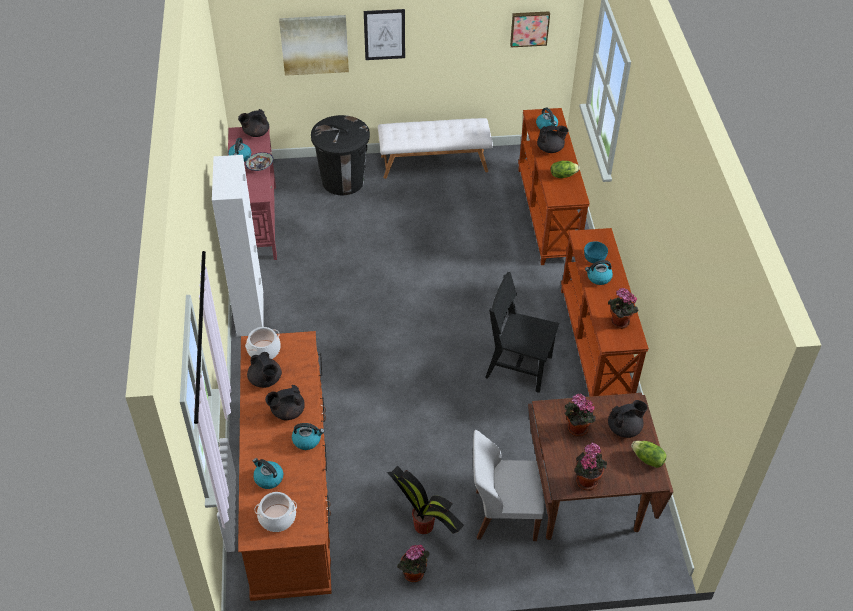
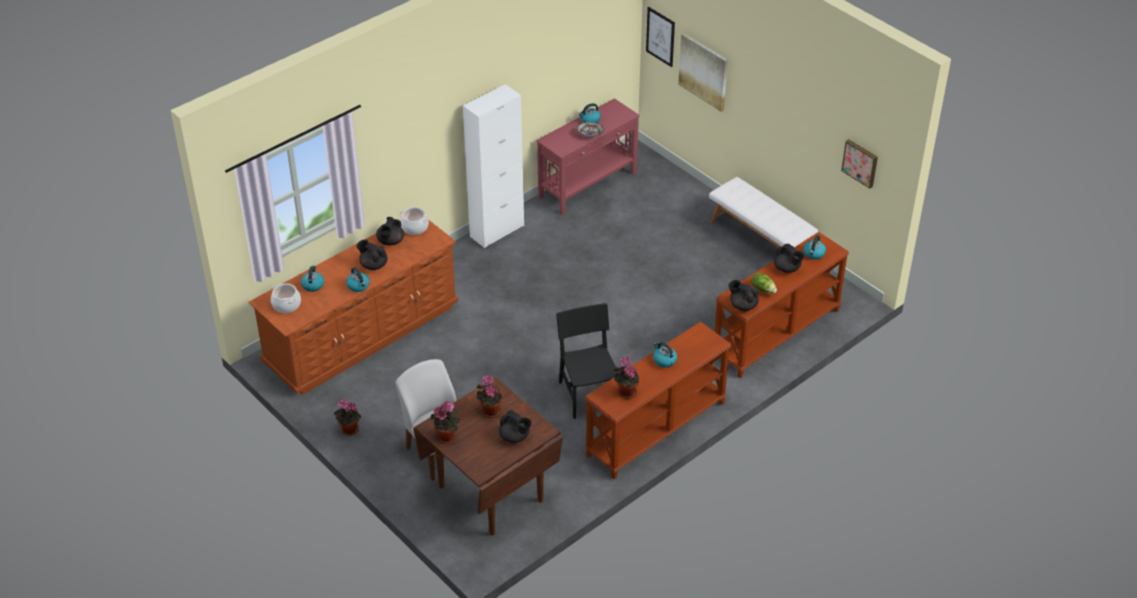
camera: 55 degrees right, 5 degrees down
(255, 133) = (623, 113): black teapot -> black teapot (743, 305)
(343, 181) = (681, 203): black trash can -> none
(384, 34) = (752, 95): picture -> picture (660, 36)
(424, 526) = (393, 416): potted plant -> none
(594, 258) = (684, 349): turquoise bowl -> none
(647, 459) = (496, 461): lettuce -> none

